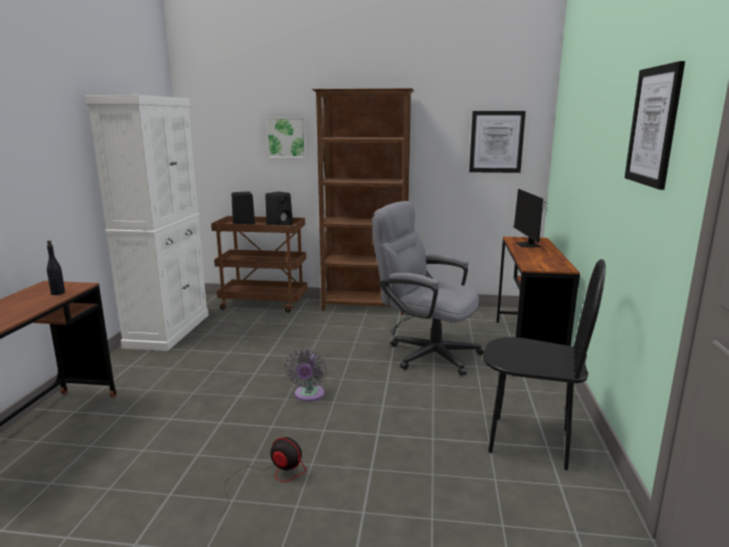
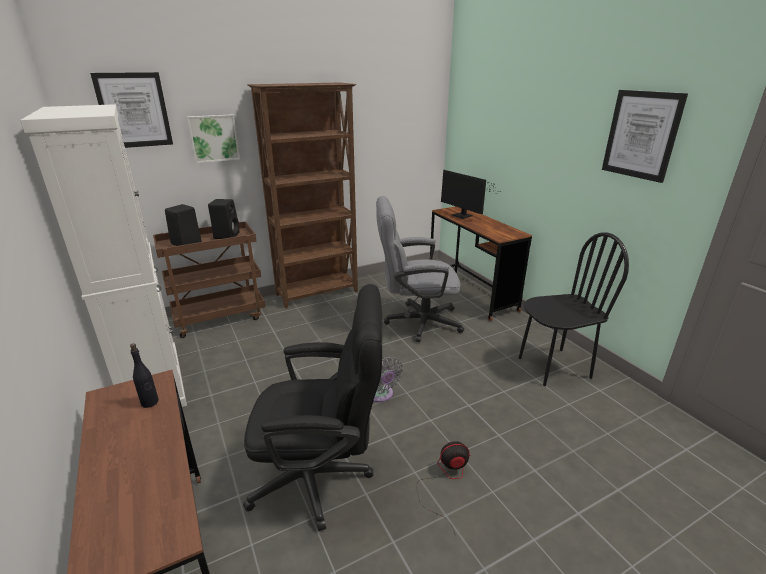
camera: 35 degrees left, 10 degrees up
(184, 429) = (321, 477): none -> black office chair
(496, 142) = (408, 128): picture -> picture (134, 110)

